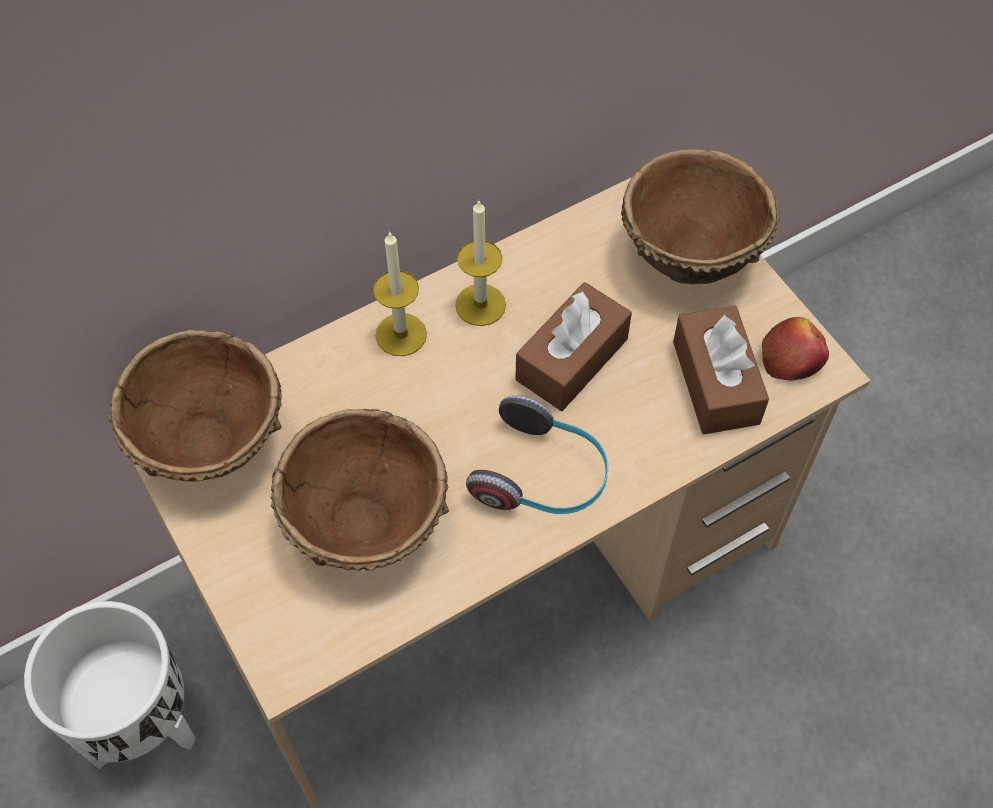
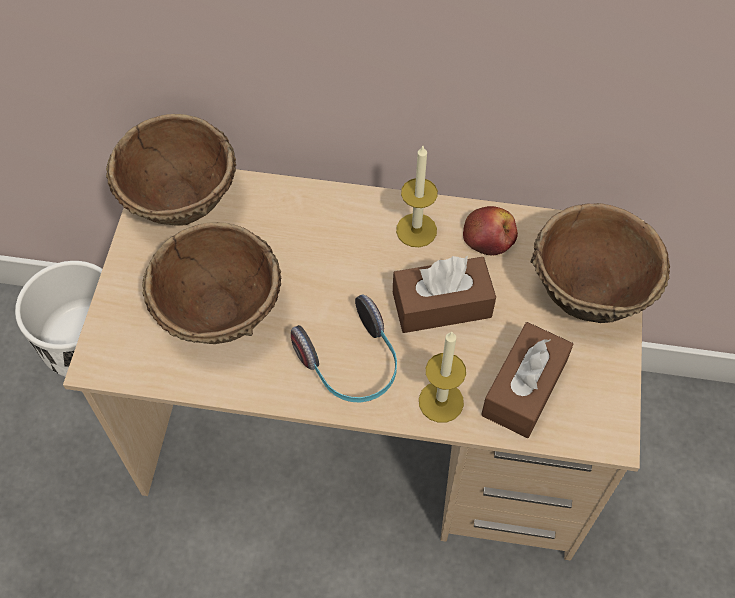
camera: 40 degrees right, 0 degrees up
(401, 334) = (349, 215): candle -> candle (441, 401)
(792, 356) = (596, 410): apple -> apple (489, 237)

